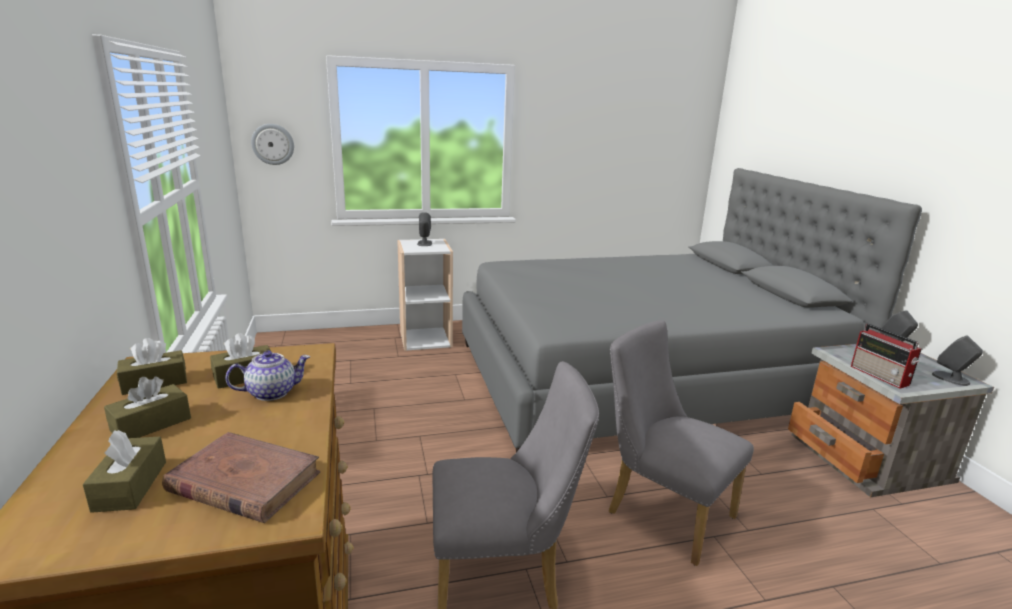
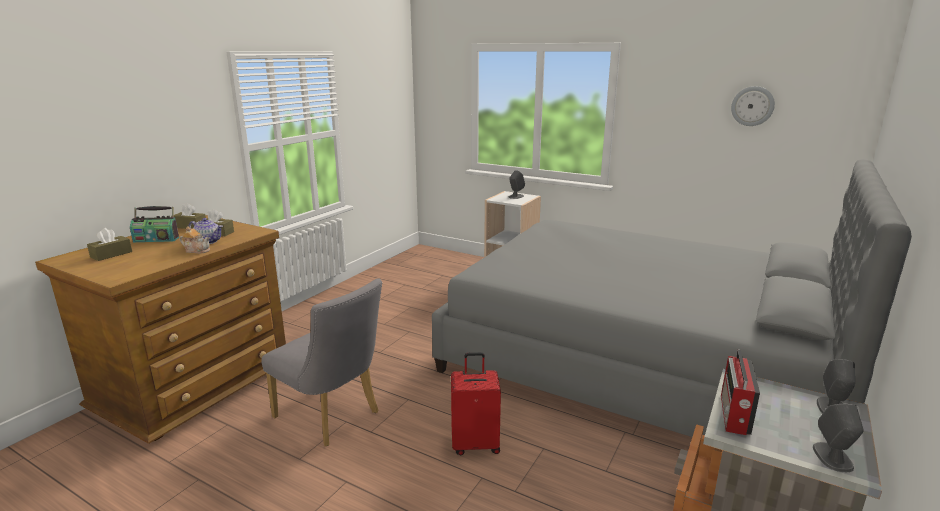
camera: 45 degrees right, 0 degrees up
(151, 424) = (156, 239): brown tissue box -> radio
(244, 482) = (132, 265): brown book -> none
(273, 144) = (436, 109): wall clock -> wall clock (752, 106)
(296, 411) = (197, 250): none -> teapot
(662, 511) = (475, 444): grey chair -> red suitcase

